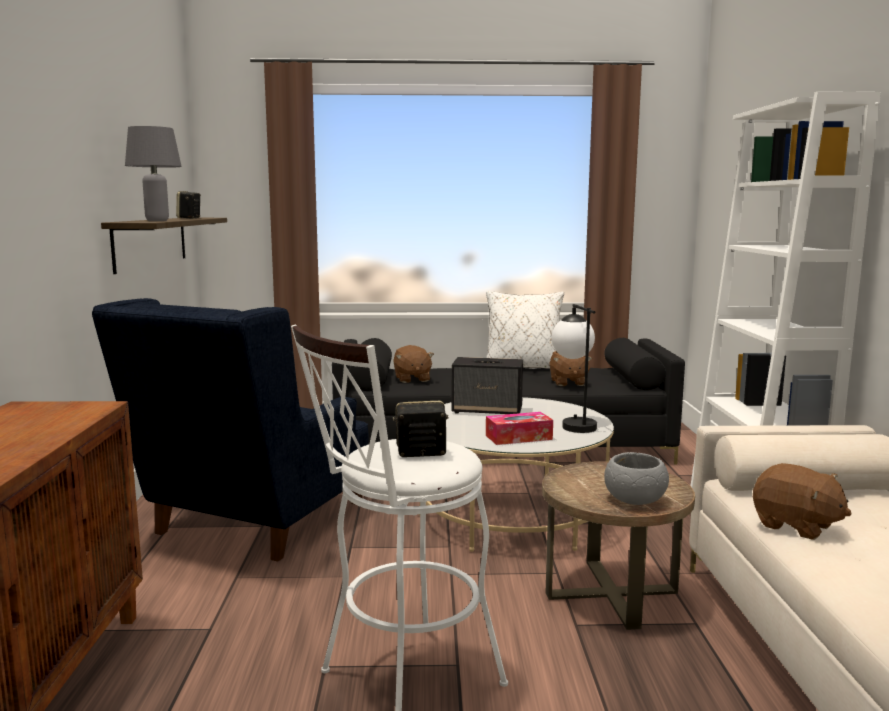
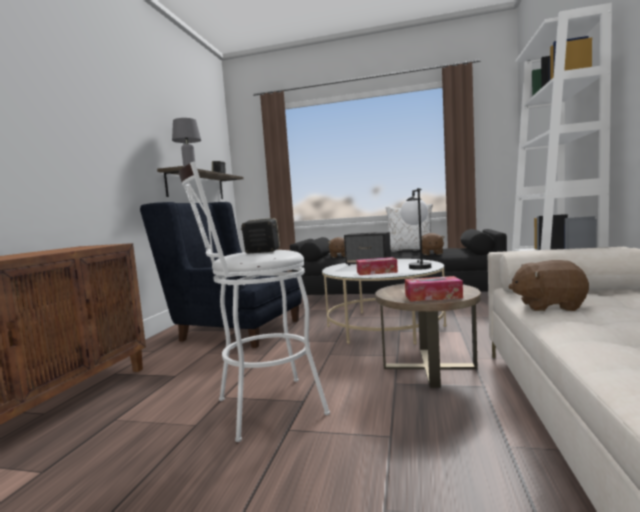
camera: 15 degrees right, 5 degrees down
(252, 524) = (233, 330): blue armchair -> blue armchair turned 75 degrees clockwise
(635, 500) = (433, 296): grey bowl -> tissue box
(795, 526) = (548, 306): brown plush toy -> brown plush toy turned 135 degrees clockwise

